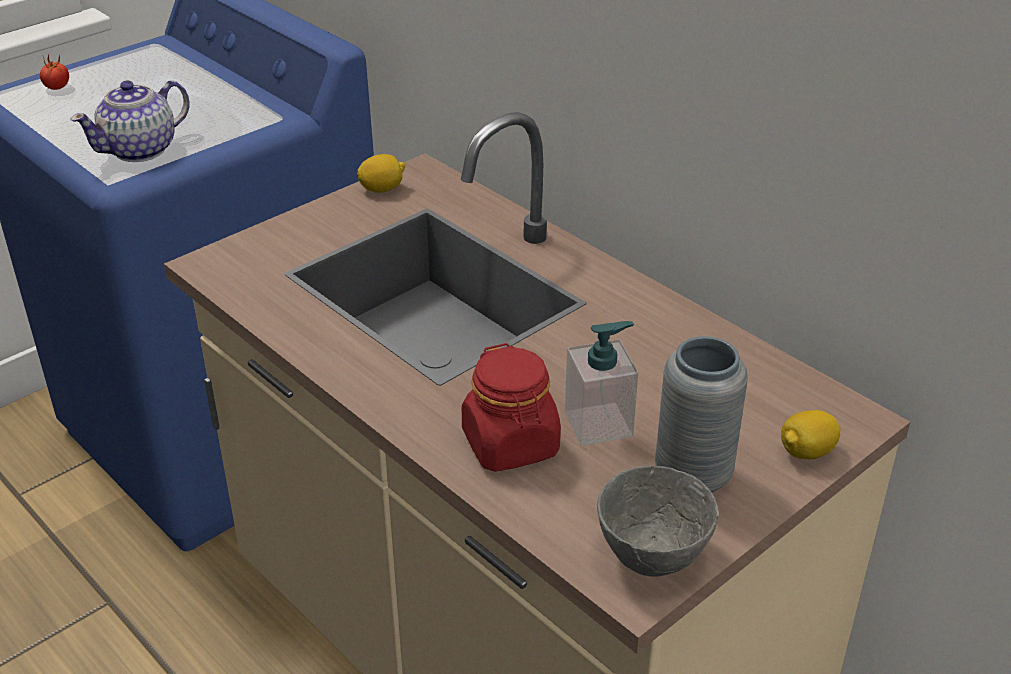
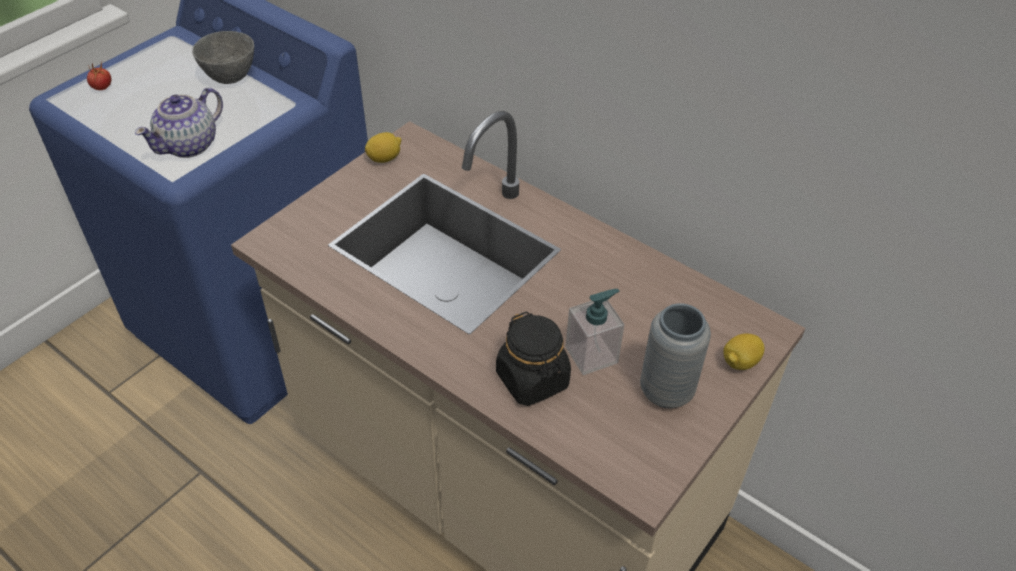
camera: 10 degrees left, 10 degrees up
(511, 444) = (533, 380): red jar -> black jar
(649, 556) = (649, 462): grey bowl -> grey bowl (229, 77)

